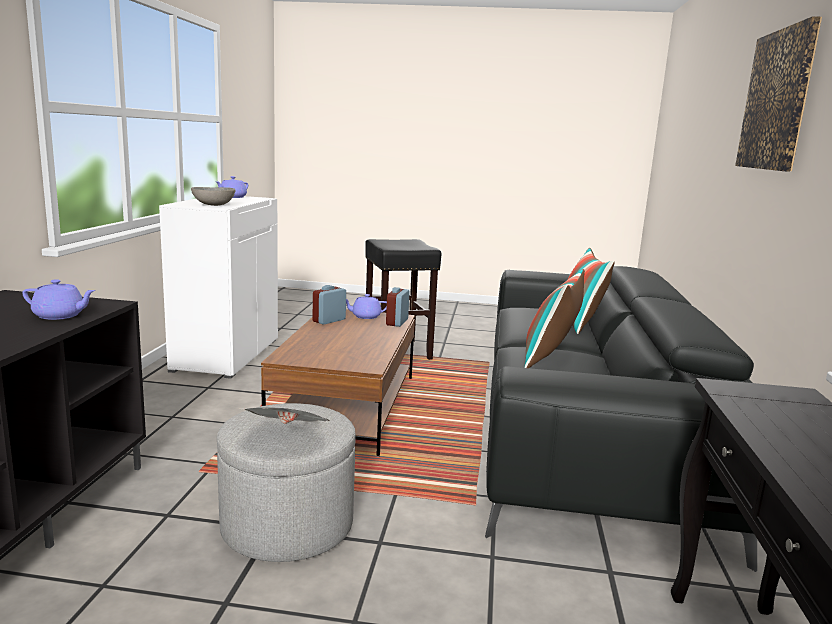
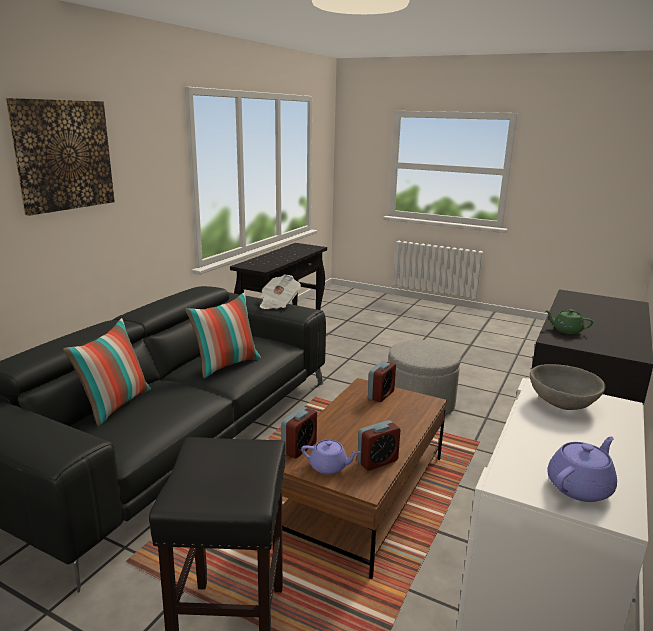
camera: 160 degrees left, 5 degrees up
(60, 316) = (566, 330): purple teapot -> green teapot
(287, 437) = (424, 344): newspaper -> newspaper (278, 303)
(343, 359) = (381, 395): none -> alarm clock

